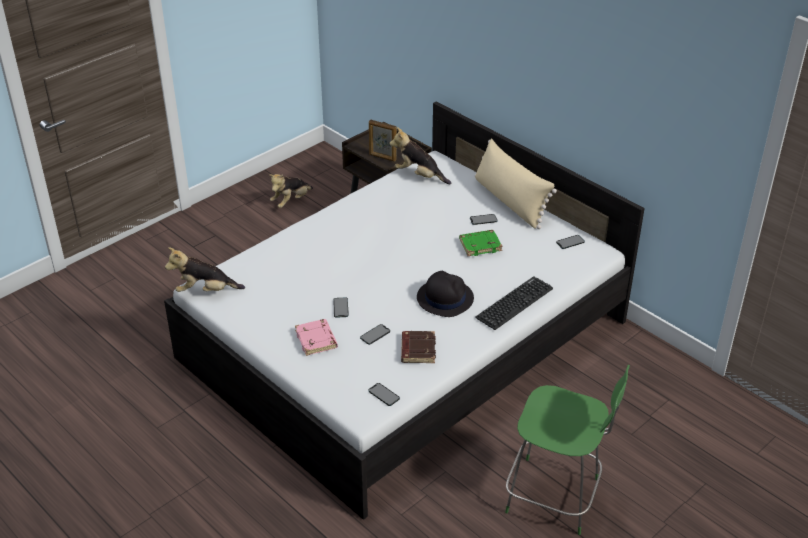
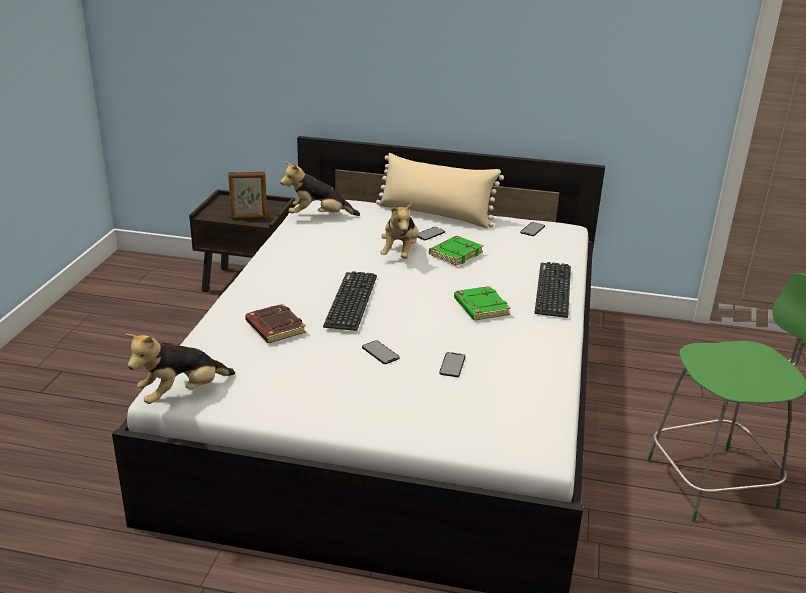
camera: 35 degrees left, 10 degrees down
(291, 201) = (131, 311): plush toy -> plush toy (400, 253)
(317, 340) = (392, 394): pink book -> none
(363, 260) = (351, 301): none -> keyboard
(384, 394) = (540, 420): phone -> none
(417, 349) = (516, 363): brown book -> brown book (274, 328)
(445, 298) = (480, 307): black hat -> green book

